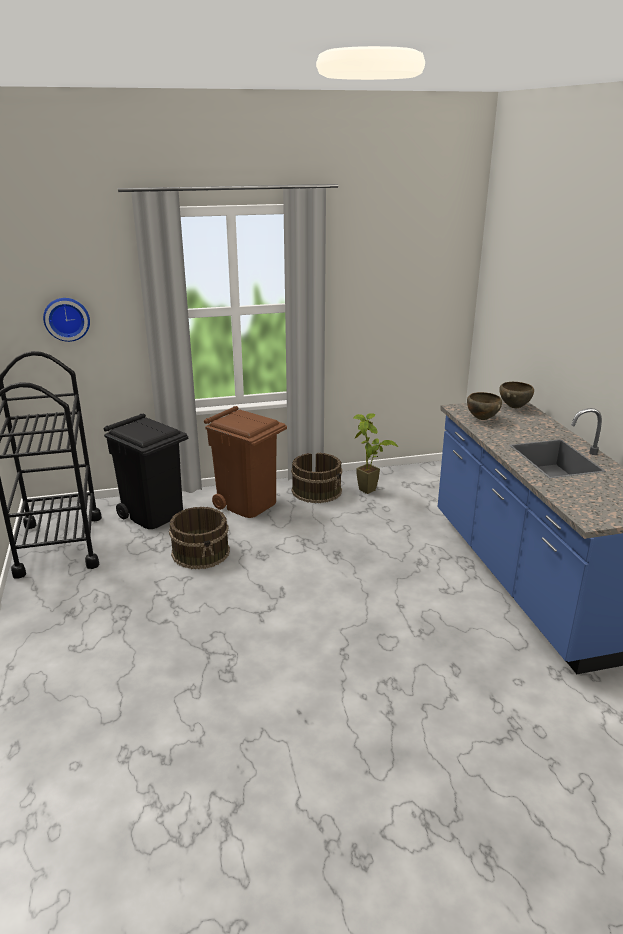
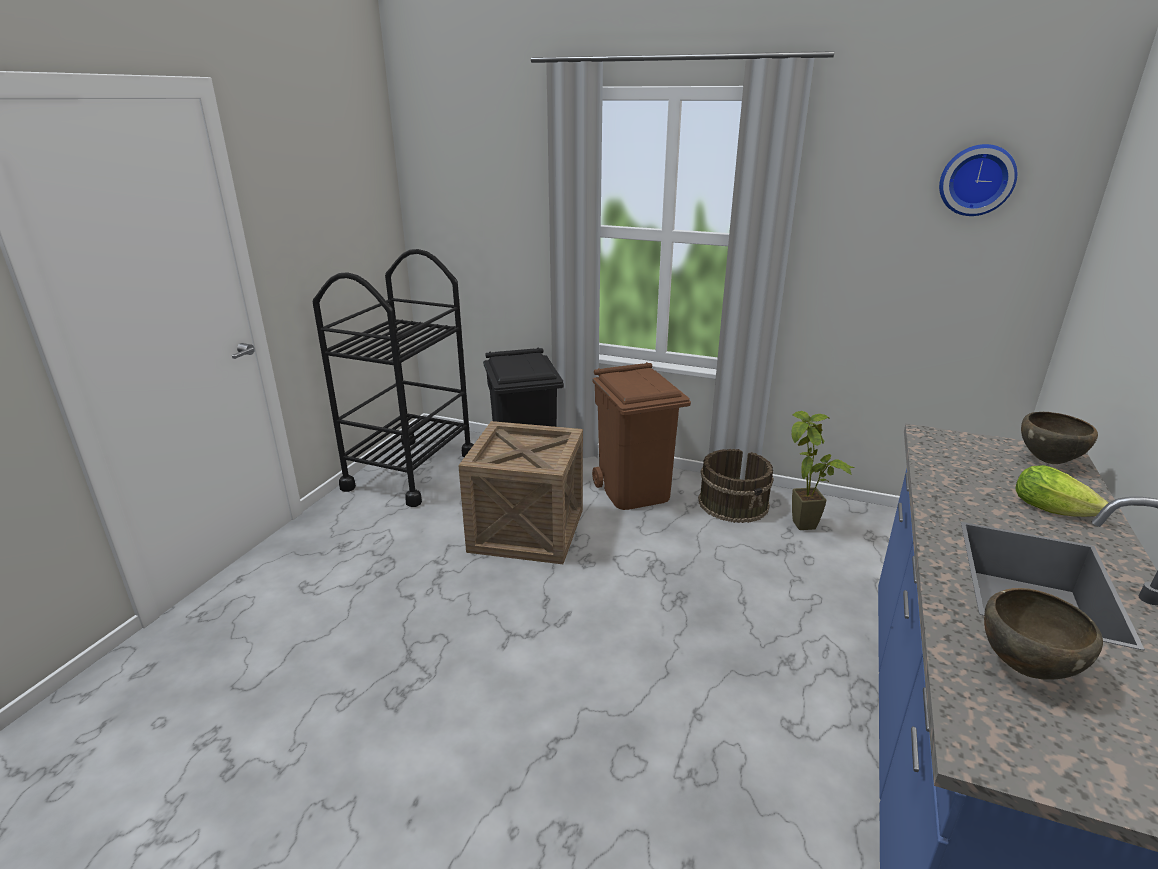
camera: 35 degrees right, 0 degrees up
(67, 318) = (476, 220): wall clock -> wall clock (976, 180)
(201, 552) = (527, 530): brown bucket -> crate
(481, 419) = (956, 463): brown bowl -> brown bowl (1023, 667)
(536, 428) = (1056, 510): none -> lettuce

